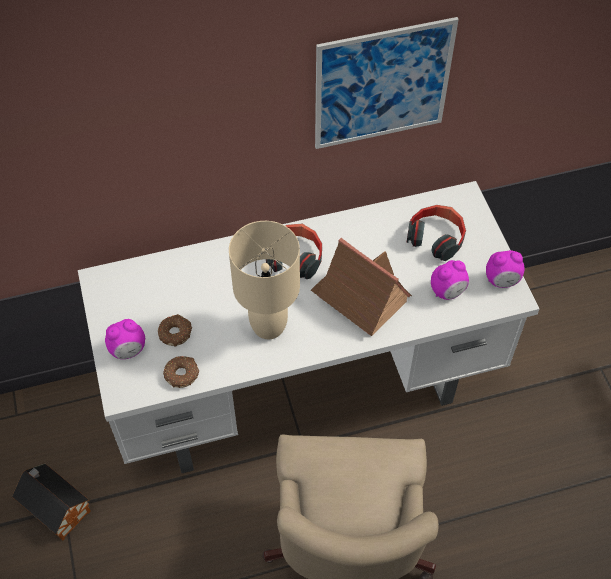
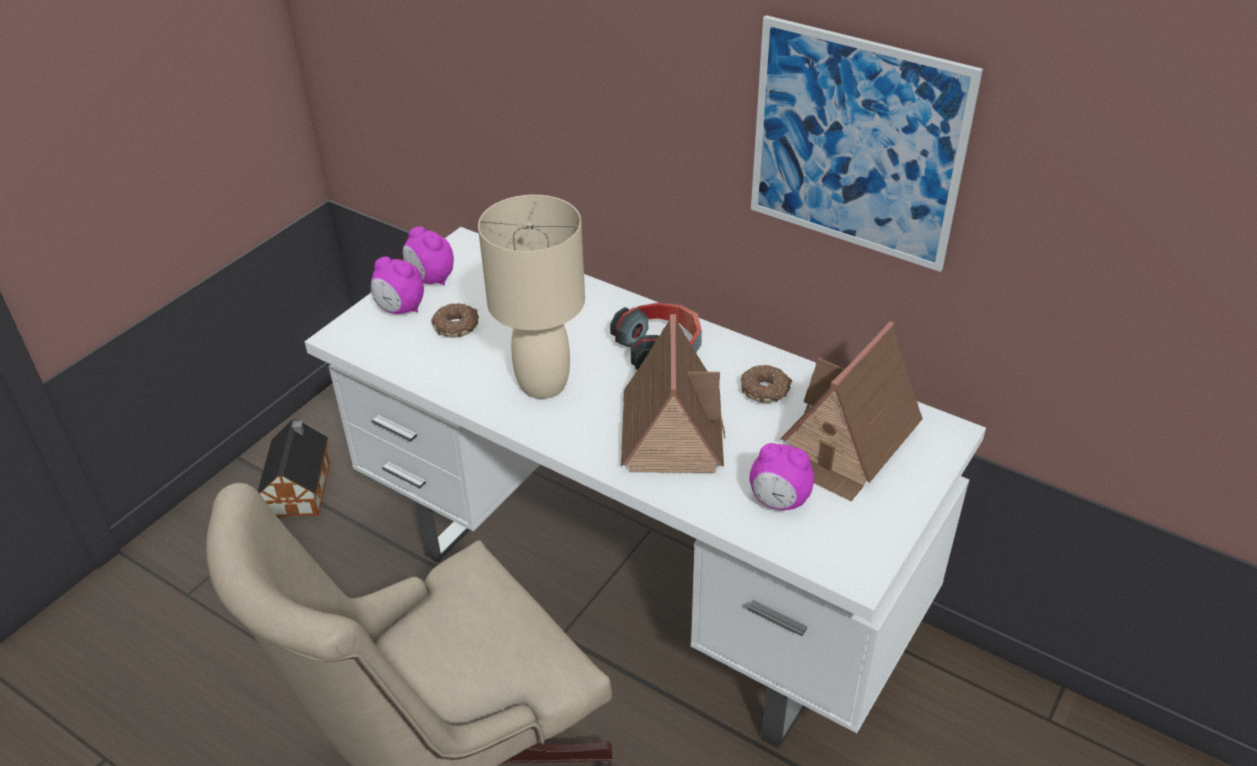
camera: 50 degrees right, 15 degrees down
(182, 374) = (410, 360): donut -> donut (765, 390)
(436, 238) = (846, 443): headphones -> toy house
(502, 281) = (865, 543): alarm clock -> alarm clock (430, 279)

